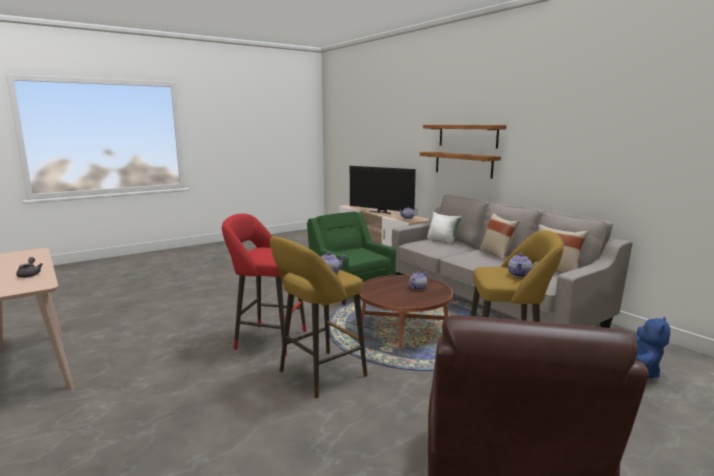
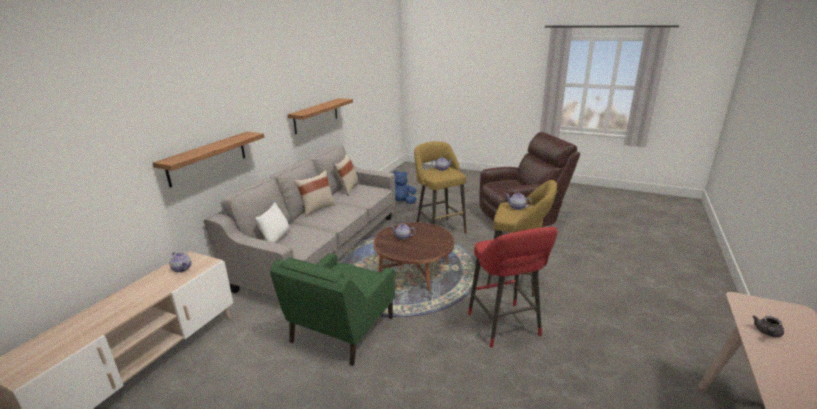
camera: 120 degrees left, 10 degrees up
(381, 212) = (127, 304): television -> none
(467, 136) = (204, 121): shelf -> shelf (316, 115)

